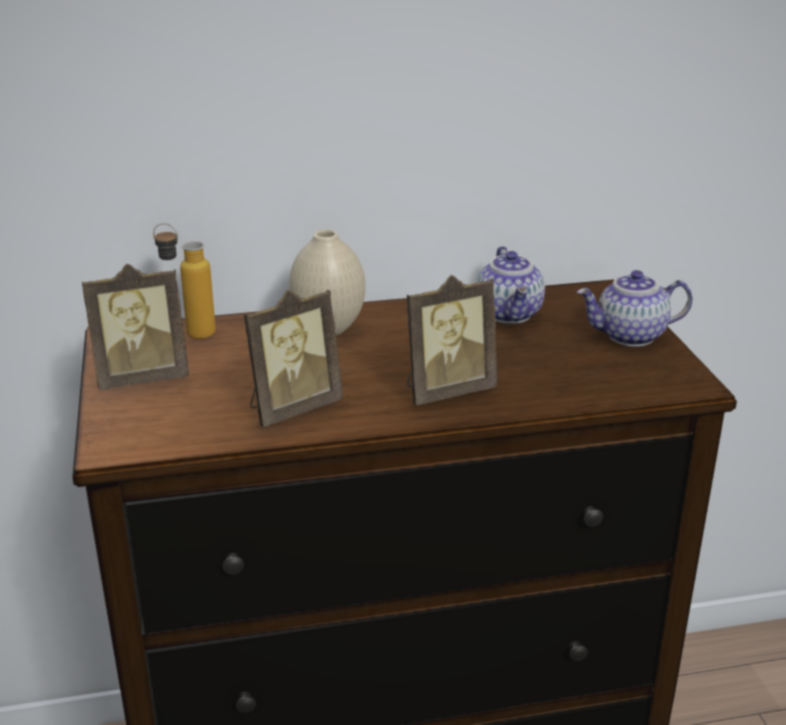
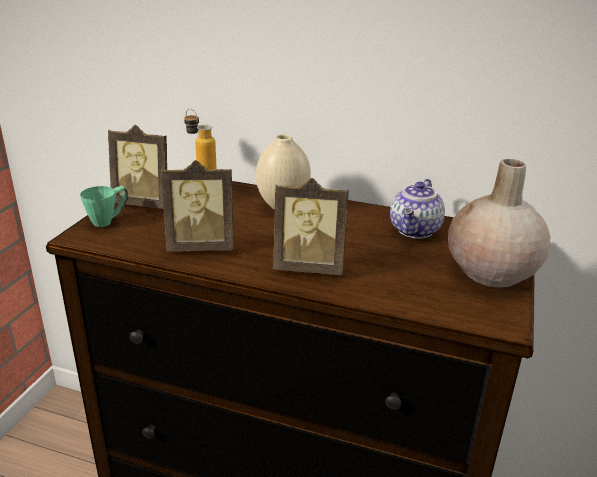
camera: 30 degrees right, 0 degrees up
(123, 415) = (109, 220): none -> green mug
(630, 336) = (491, 272): teapot -> beige vase

